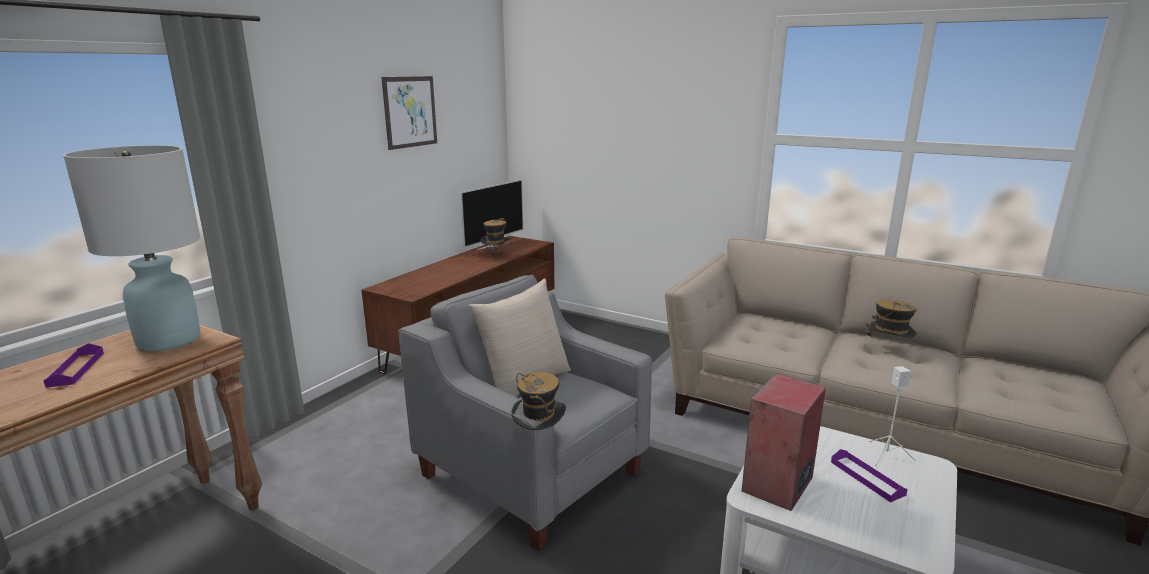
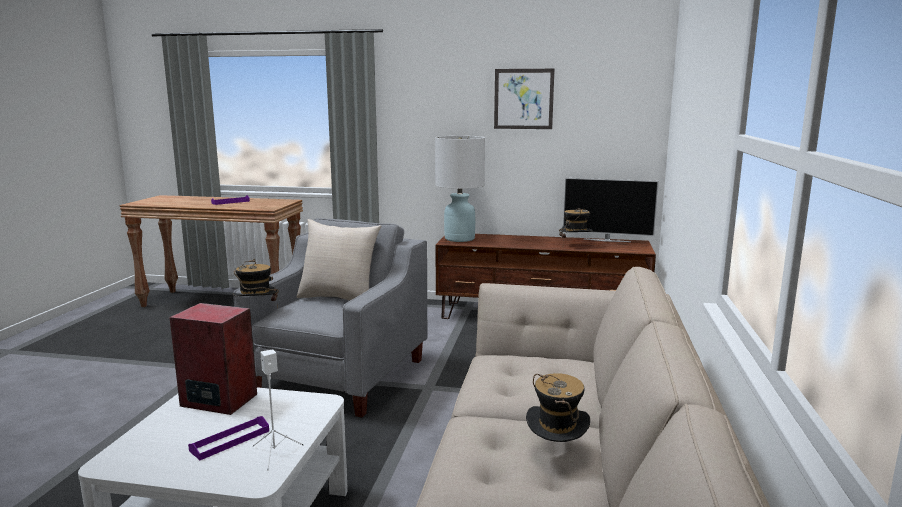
camera: 70 degrees right, 5 degrees down
(168, 340) = (267, 204): white table lamp -> white table lamp (459, 239)

